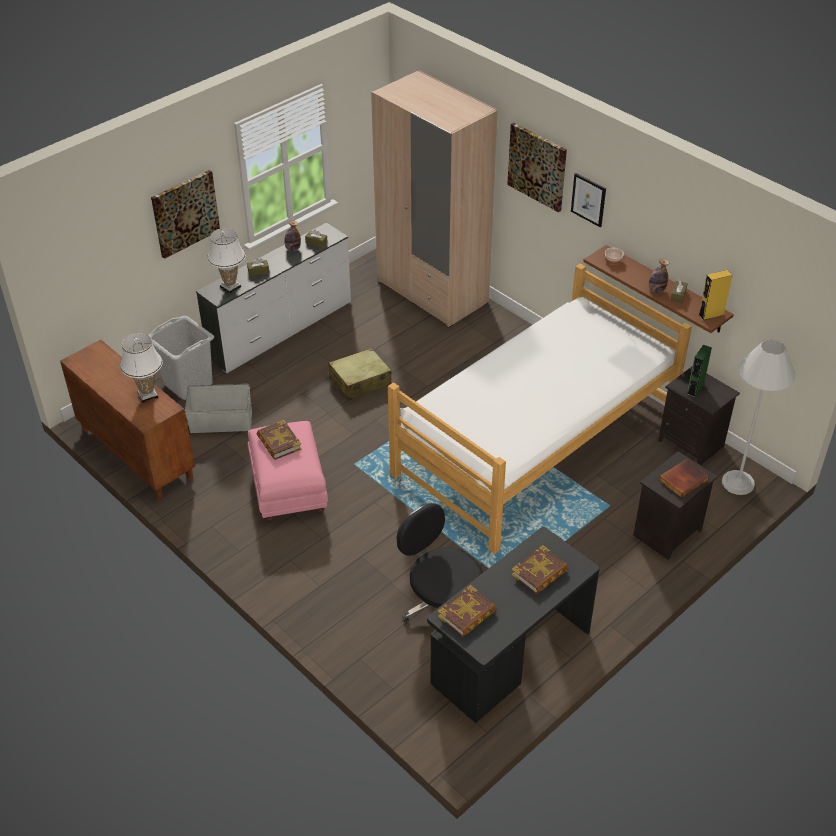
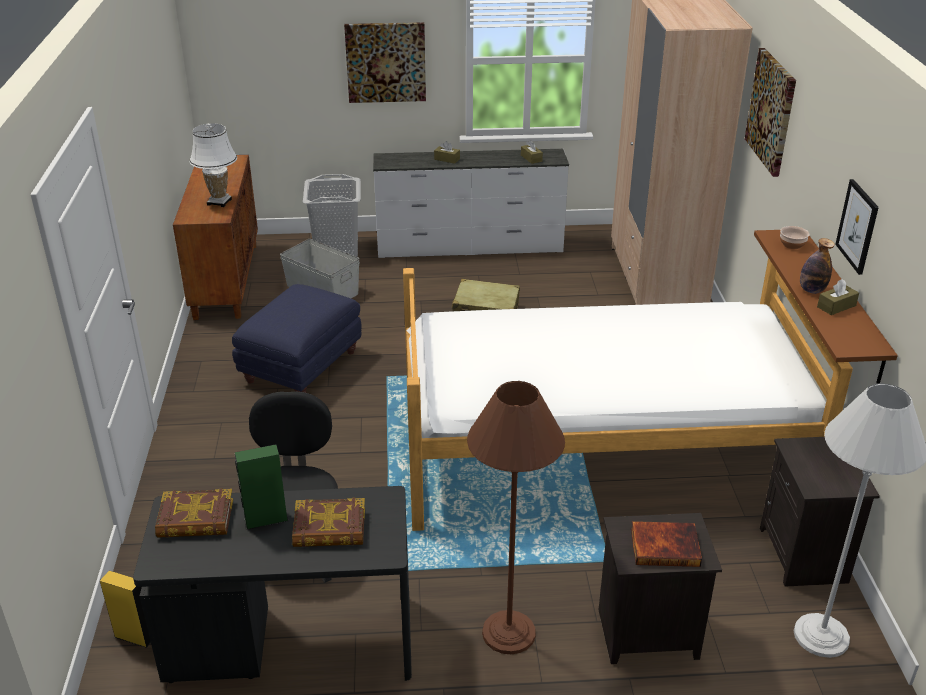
camera: 40 degrees right, 10 degrees down
(230, 287) = (406, 161): white table lamp -> none
(279, 443) = (297, 300): book -> none
(288, 489) = (302, 366): pink ottoman -> blue ottoman
(293, 249) = (502, 155): bottle -> none
(588, 199) = (801, 157): picture -> picture (857, 226)
(606, 576) = (508, 633): none -> brown floor lamp
(695, 388) = (815, 460): green speaker -> green speaker (266, 520)
(711, 315) = (859, 342): yellow speaker -> yellow speaker (134, 636)

